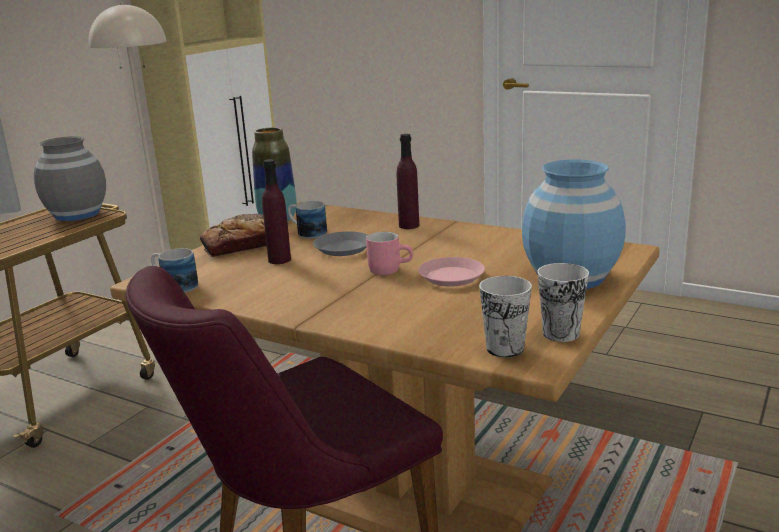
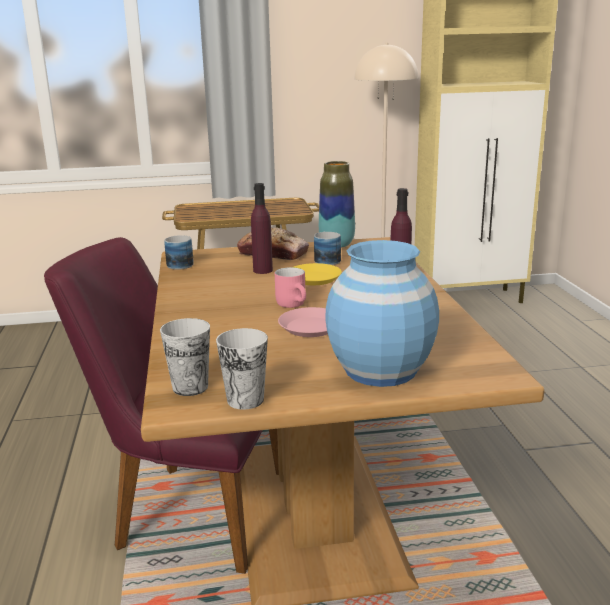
camera: 50 degrees right, 0 degrees up
(76, 214) = (286, 207): grey vase -> none
(343, 248) = (314, 278): grey plate -> yellow plate

